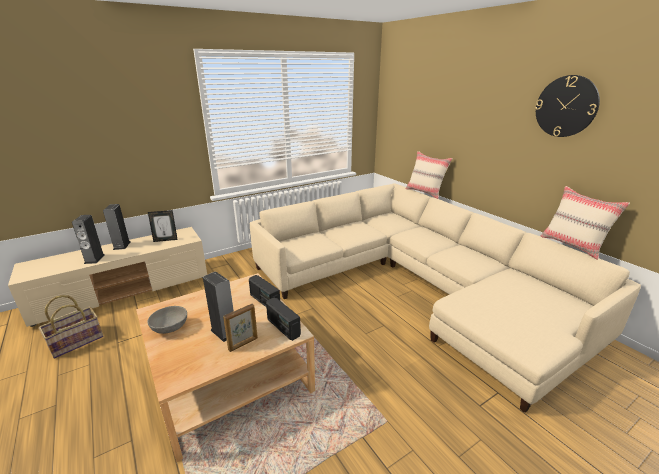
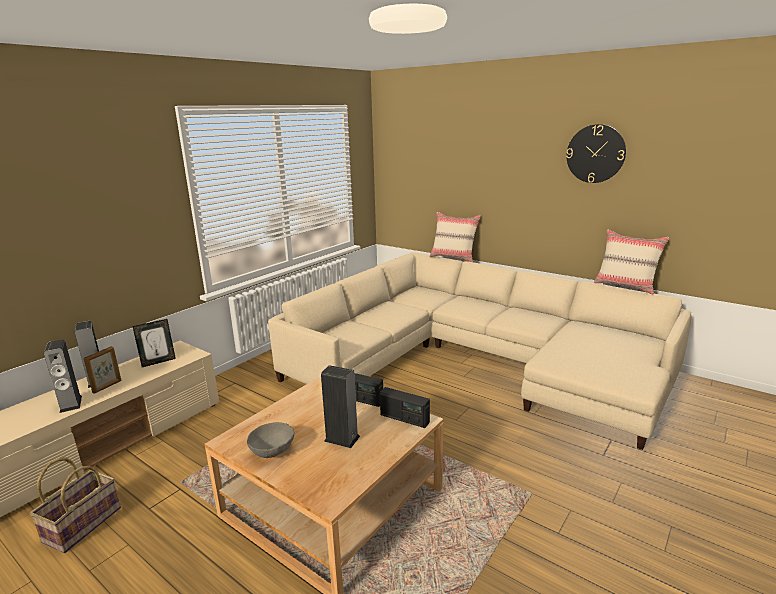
camera: 20 degrees left, 5 degrees down
(243, 344) = (375, 444): picture frame -> picture frame (107, 386)

